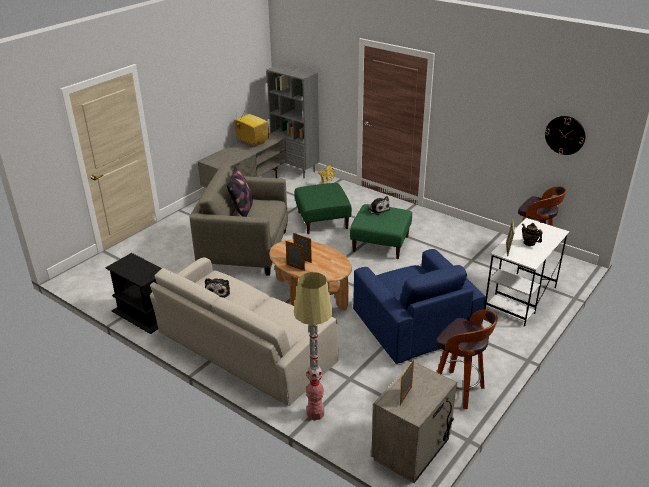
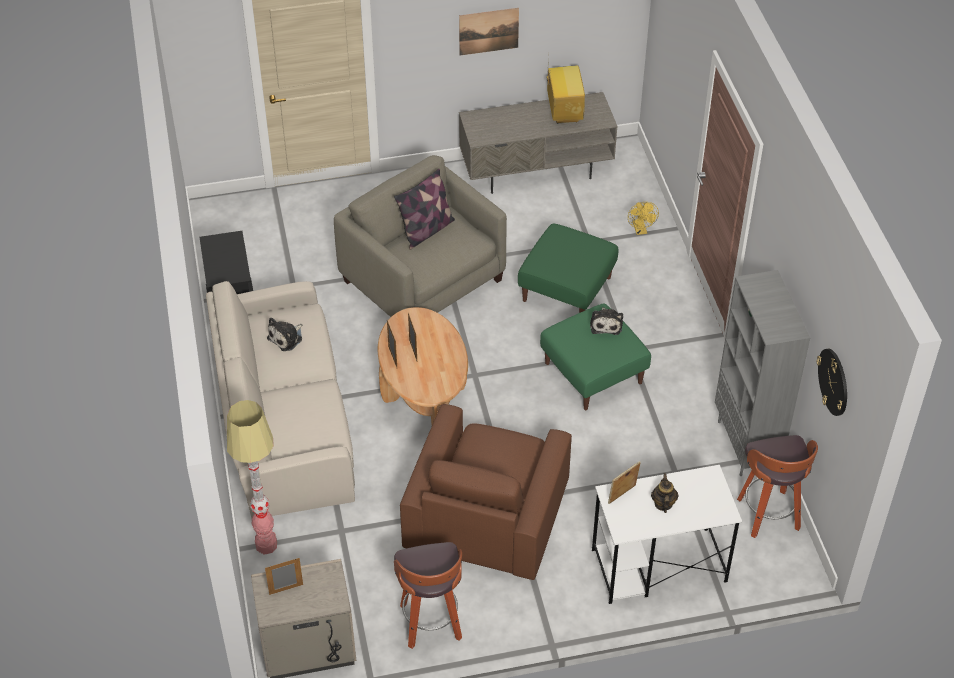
camera: 40 degrees right, 15 degrees up
(203, 99) = (488, 31): none -> picture
(296, 170) = (635, 175): grey bookcase -> grey bookcase (746, 446)
(413, 324) = (486, 513): blue armchair -> brown armchair

